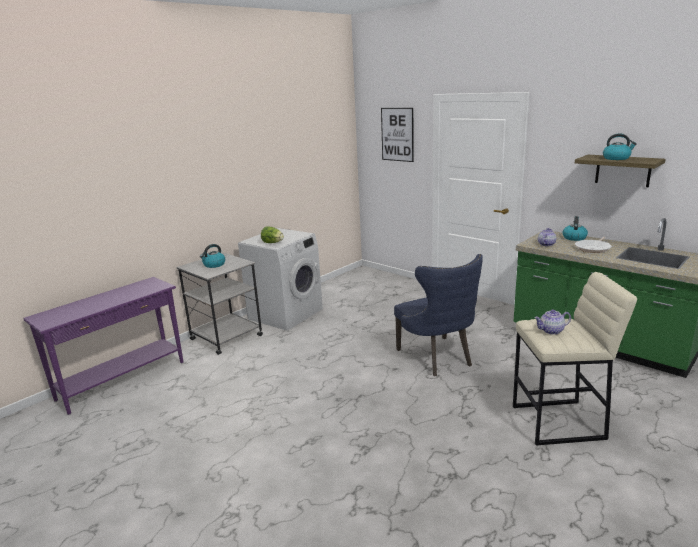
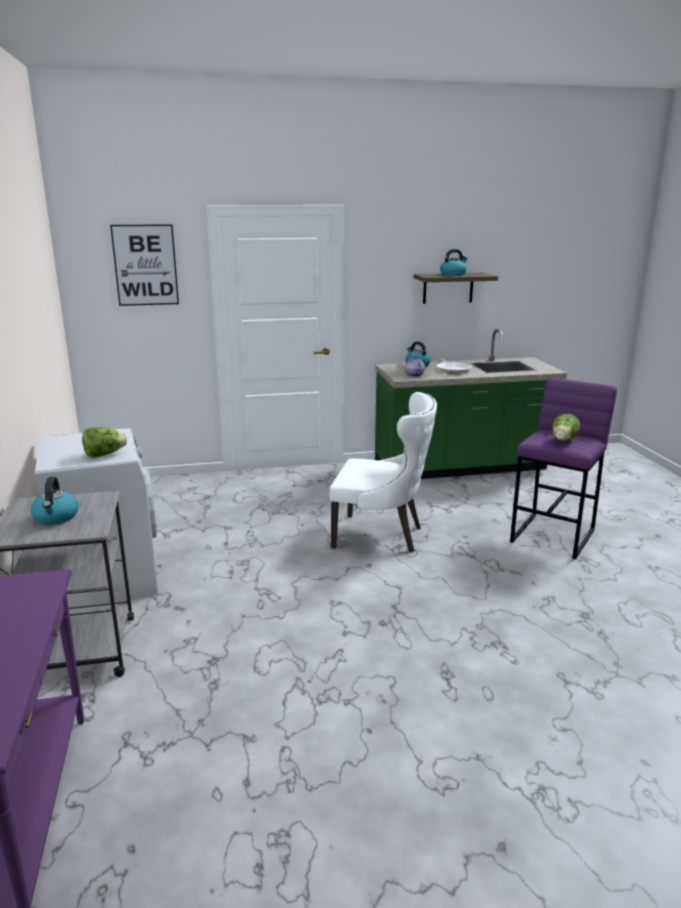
camera: 55 degrees left, 0 degrees up
(438, 357) = (381, 535): blue chair -> white chair
(551, 331) = (563, 440): teapot -> lettuce
(560, 422) = (553, 535): beige stool -> purple stool

